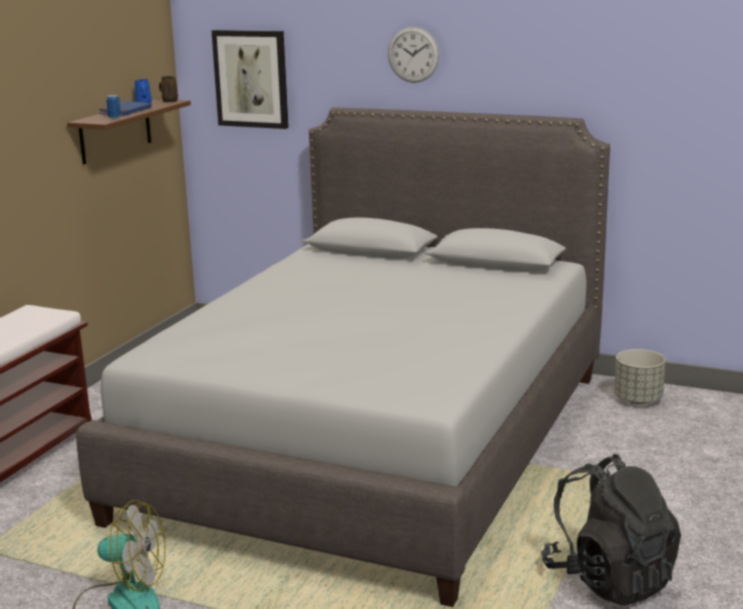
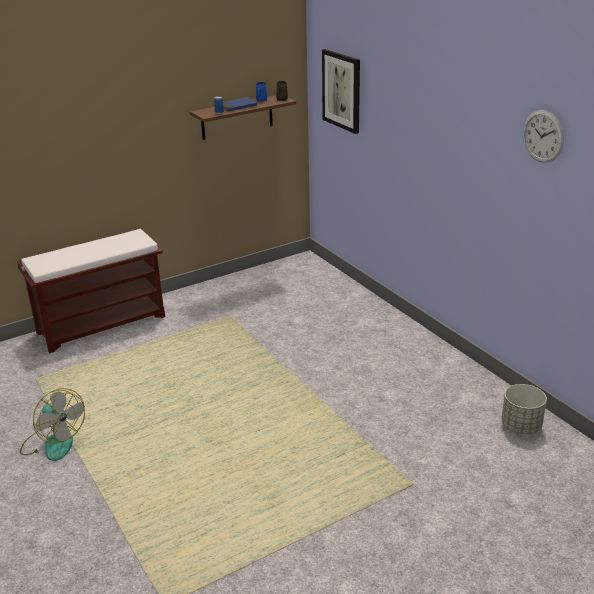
camera: 35 degrees right, 10 degrees up
(376, 443) = (300, 390): grey bed -> none
(413, 54) = (429, 99): wall clock -> wall clock (543, 136)
(609, 579) = (310, 565): black backpack -> none

